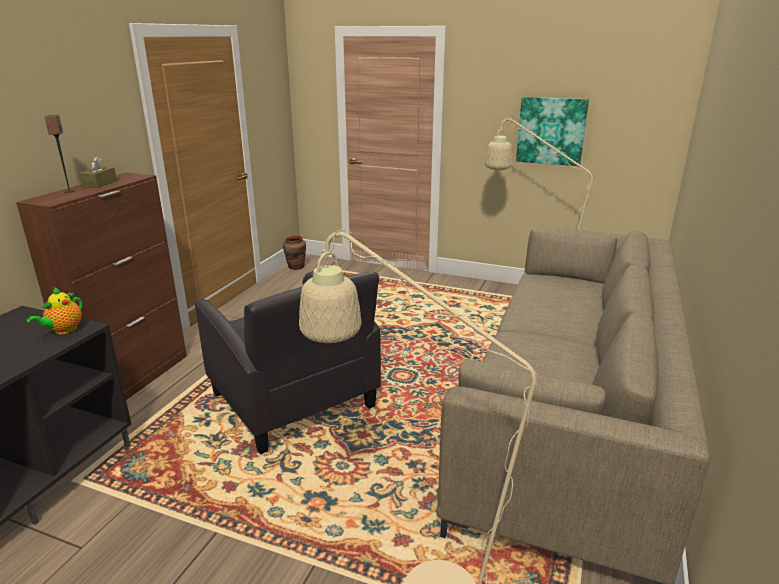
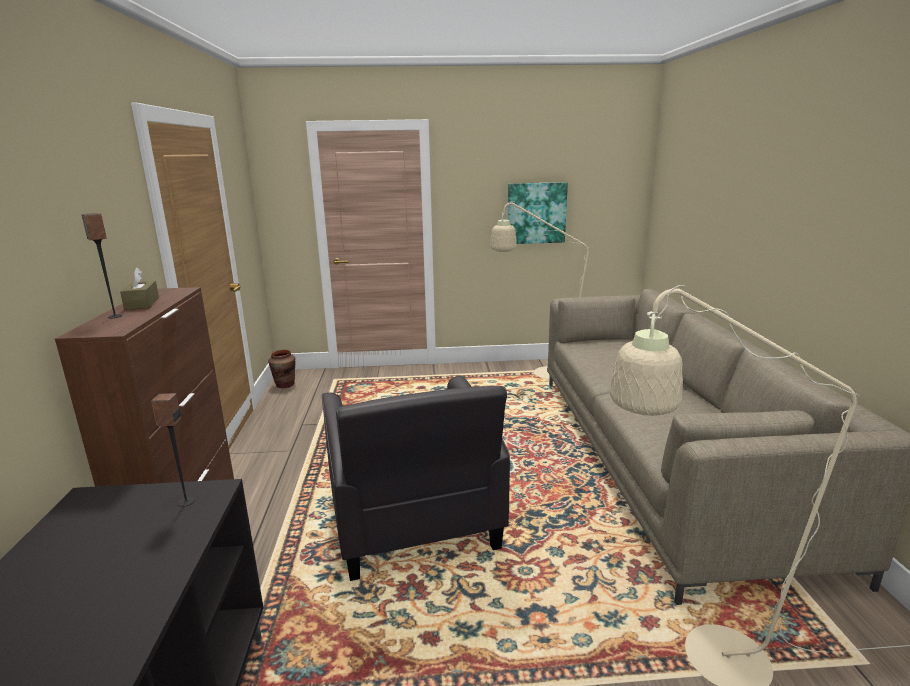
camera: 25 degrees left, 5 degrees down
(63, 330) = (186, 502): teapot -> speaker
(293, 401) = (413, 522): black armchair -> black armchair turned 45 degrees clockwise

